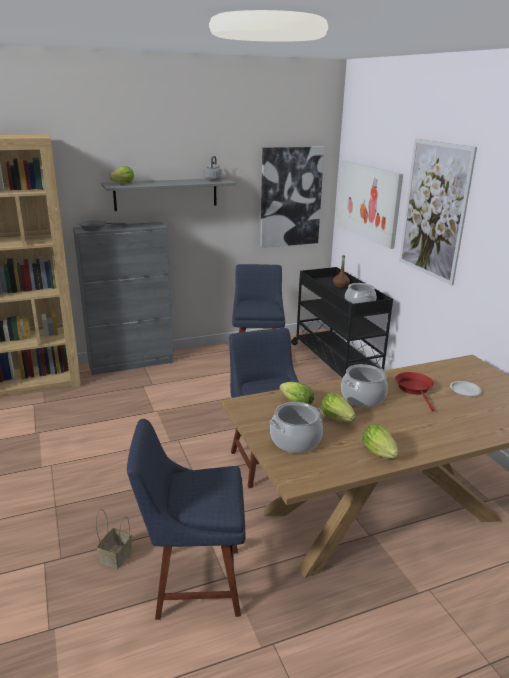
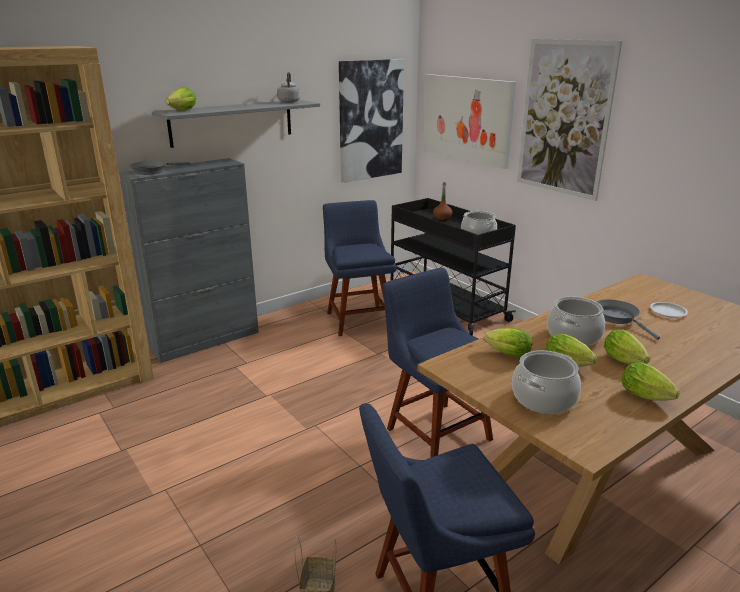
camera: 15 degrees left, 0 degrees up
(388, 424) = (625, 362): none -> lettuce
(415, 389) = (618, 318): red frying pan -> grey frying pan

